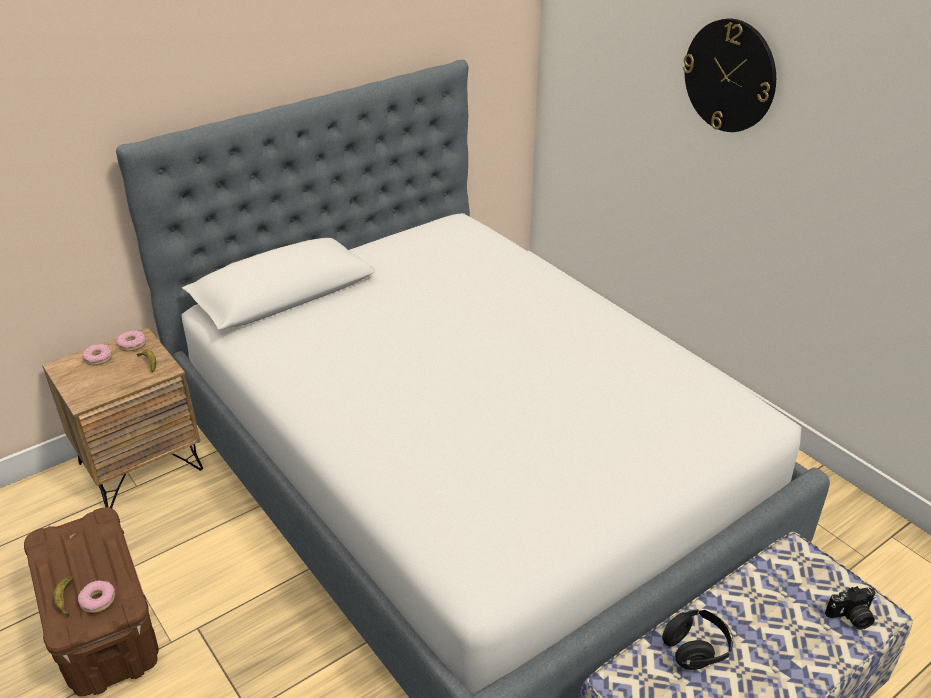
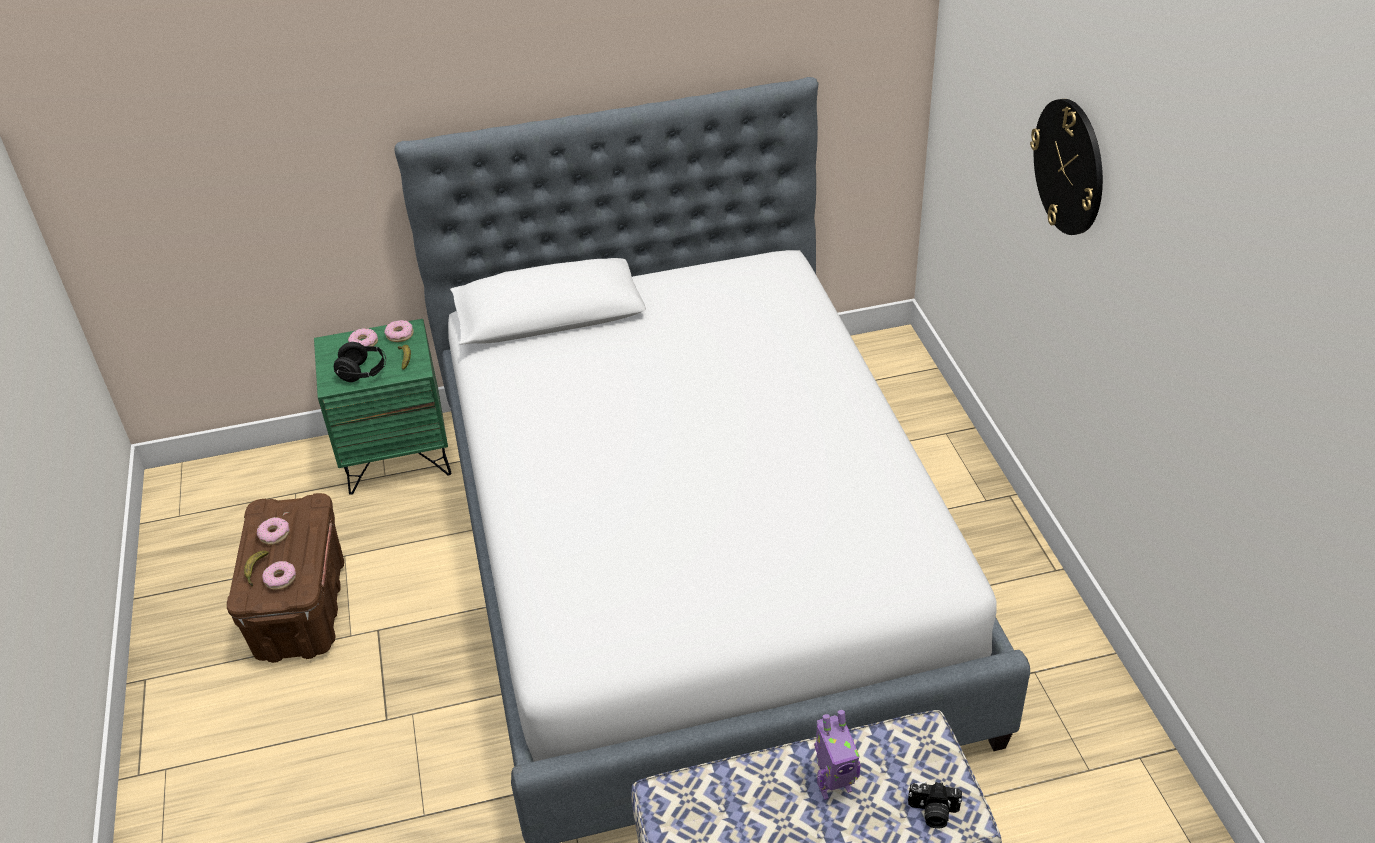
camera: 25 degrees right, 5 degrees up
(70, 559) = (274, 534): none -> donut
(140, 465) = (397, 455): brown nightstand -> green nightstand
(695, 649) = (753, 790): black headphones -> black headphones (363, 373)
(758, 622) = (833, 786): none -> toy robot

